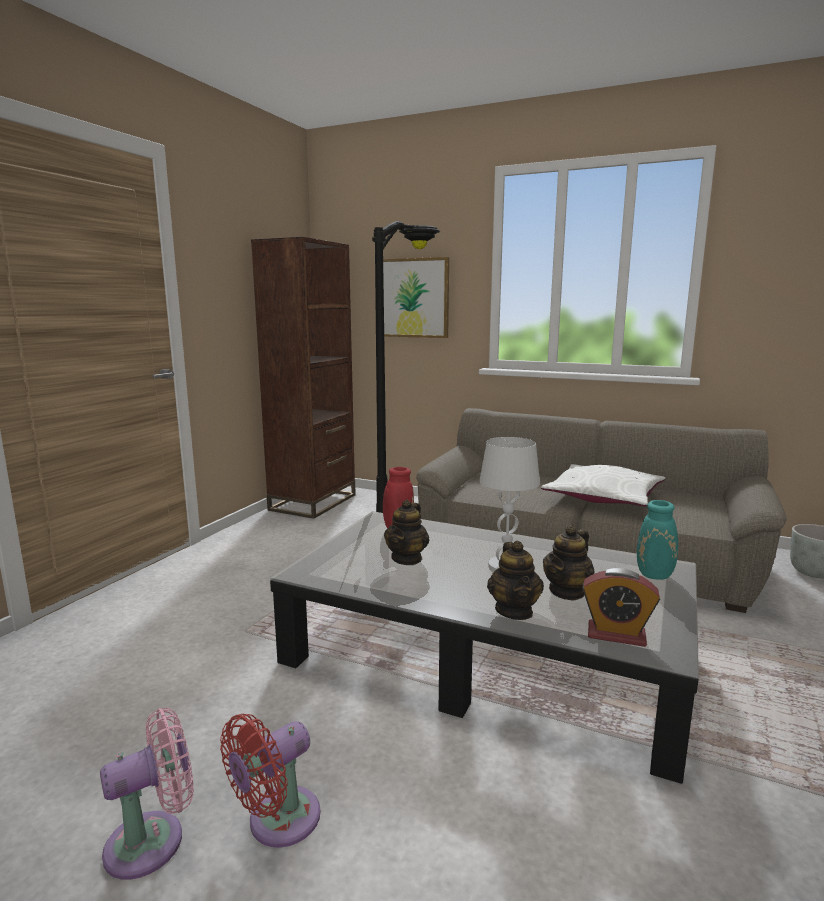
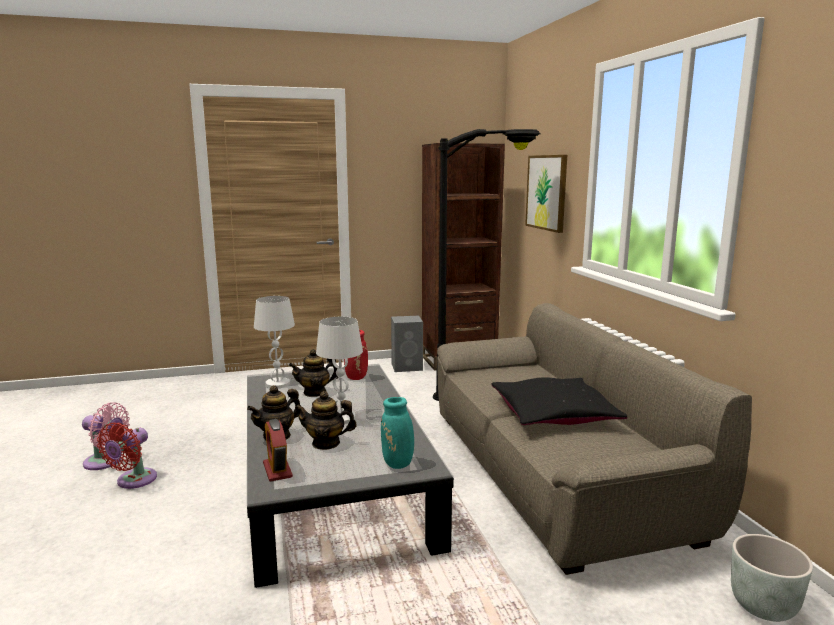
camera: 50 degrees right, 0 degrees up
(277, 821) = (133, 481): red fan -> red fan turned 75 degrees counterclockwise
(280, 524) = (407, 367): none -> grey speaker
(341, 569) = (278, 384): none -> white table lamp
(603, 497) = (553, 414): white pillow -> black pillow

